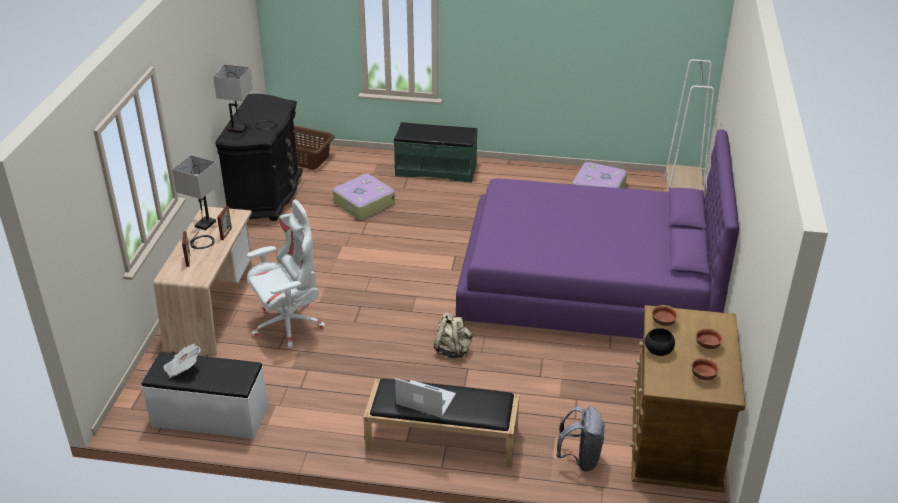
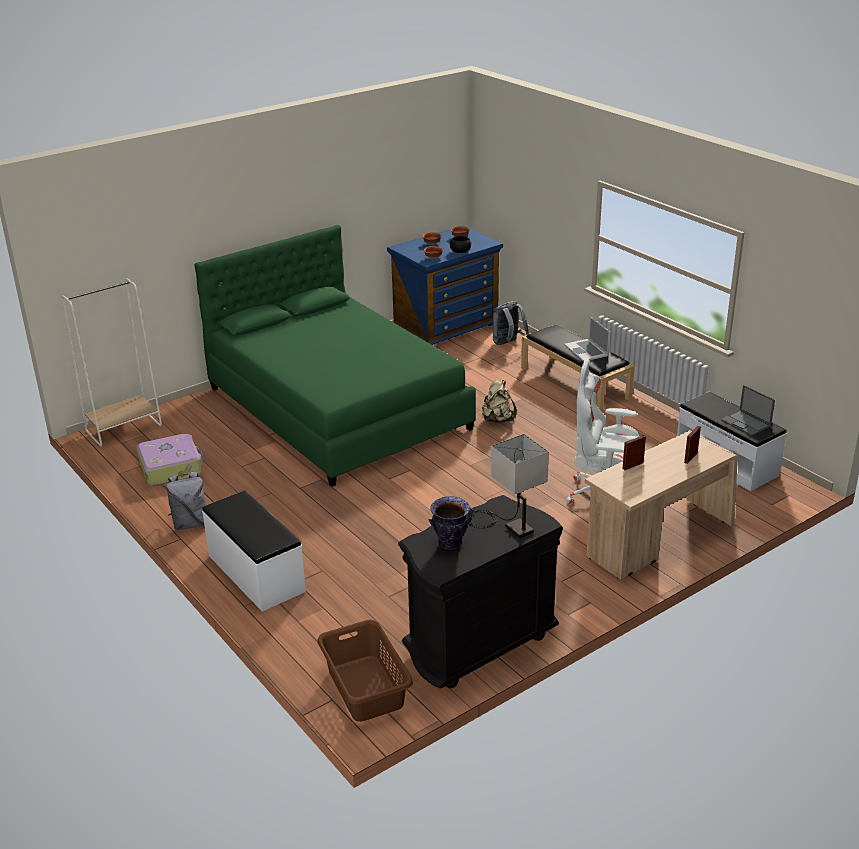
camera: 135 degrees left, 5 degrees down
(183, 368) = (746, 423): newspaper -> laptop
(203, 232) = (653, 478): table lamp -> none
(267, 109) = (450, 543): none -> vase
(363, 203) = (387, 575): suitcase -> none
(436, 170) = (255, 573): green bench -> white bench
(519, 172) = (191, 523): none -> grey backpack
(588, 288) = (337, 408): purple bed -> green bed
(675, 445) = (446, 327): brown dresser -> blue dresser

